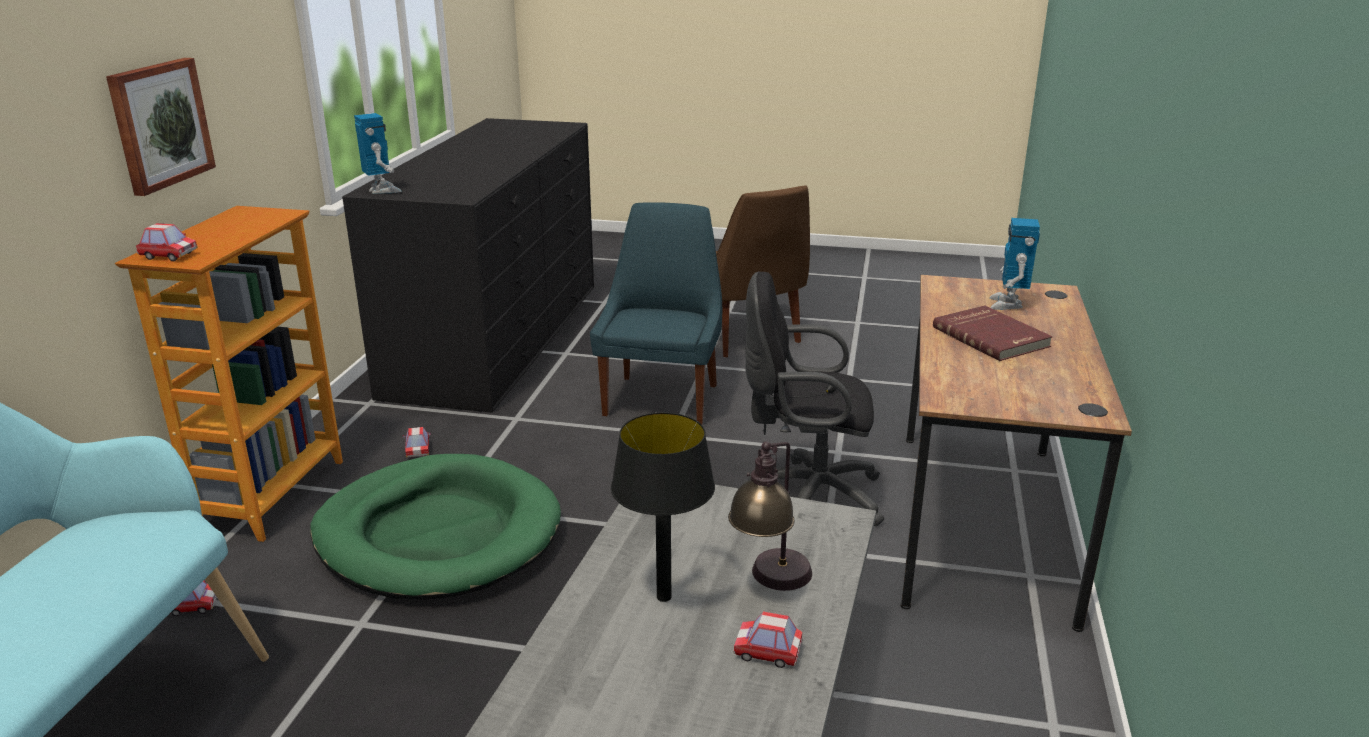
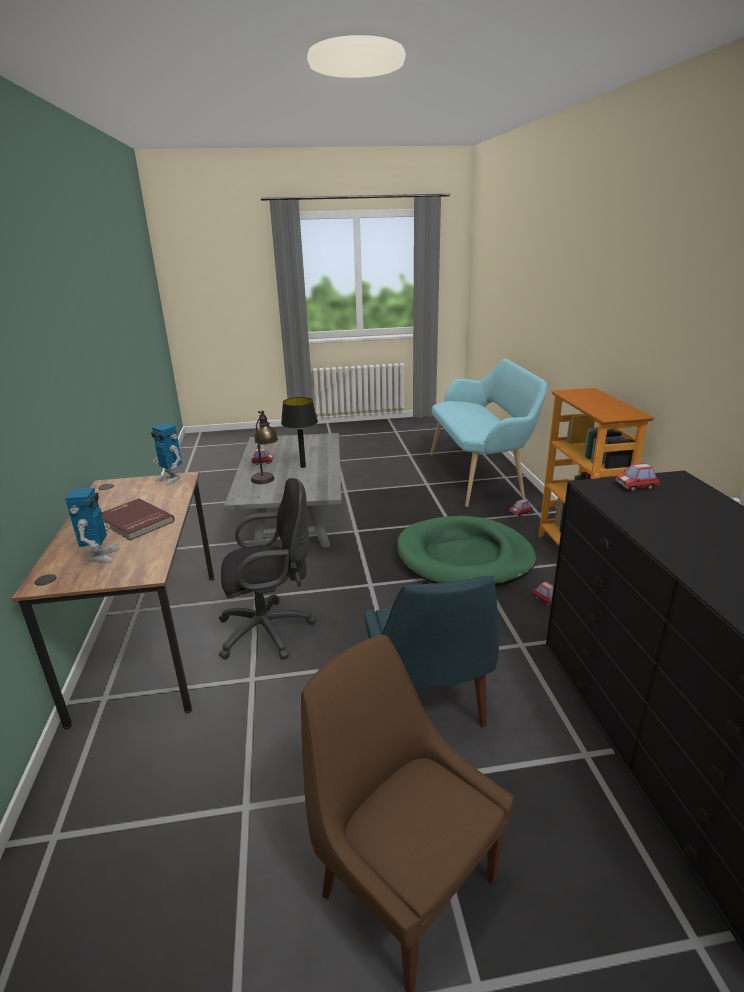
camera: 160 degrees right, 0 degrees up
(160, 124) = (642, 341): picture -> none
(169, 256) = (583, 392): toy car -> toy car (636, 486)
(382, 190) = (673, 481): toy robot -> toy robot (171, 479)

